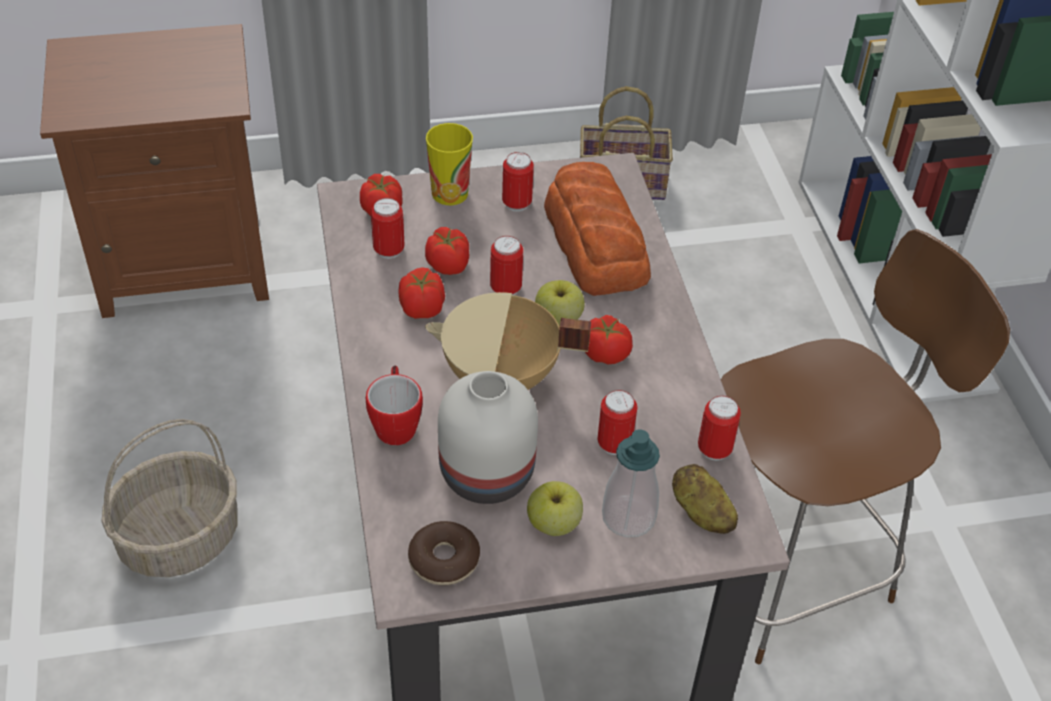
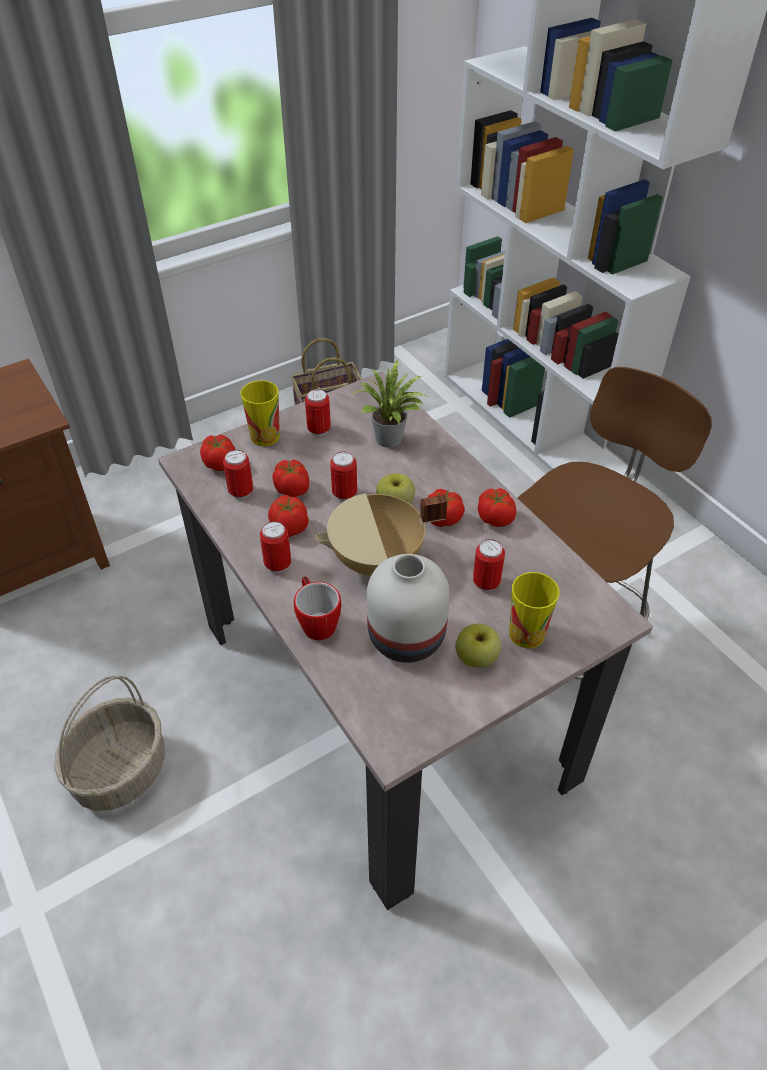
camera: 20 degrees left, 0 degrees up
(444, 560) = (411, 716): donut -> none
(596, 242) = (391, 441): bread -> potted plant
(628, 517) = (526, 633): soap dispenser -> cup
(669, 373) = (495, 519): none -> tomato
(701, 513) = (574, 612): potato -> none
(714, 449) = (557, 563): can -> can (278, 564)

